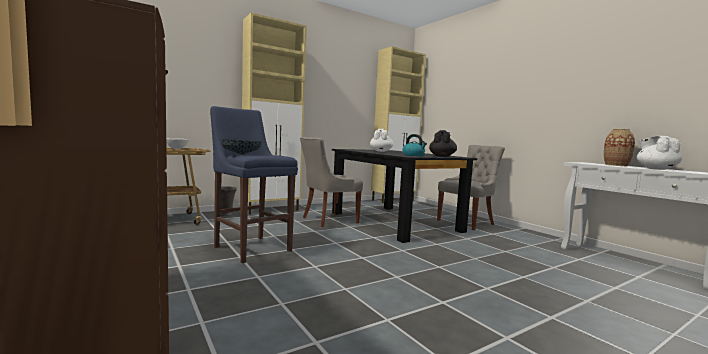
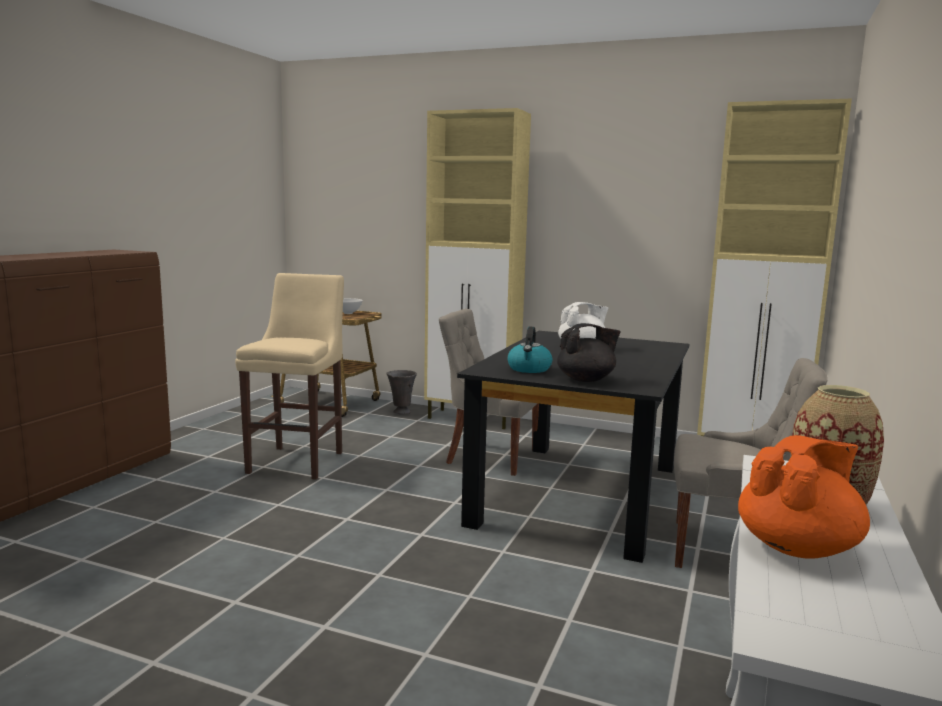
camera: 55 degrees right, 5 degrees up
(241, 154) = (269, 339): bowl -> none
(251, 248) = (298, 461): blue stool -> beige stool
(656, 169) = (798, 548): white teapot -> orange teapot

